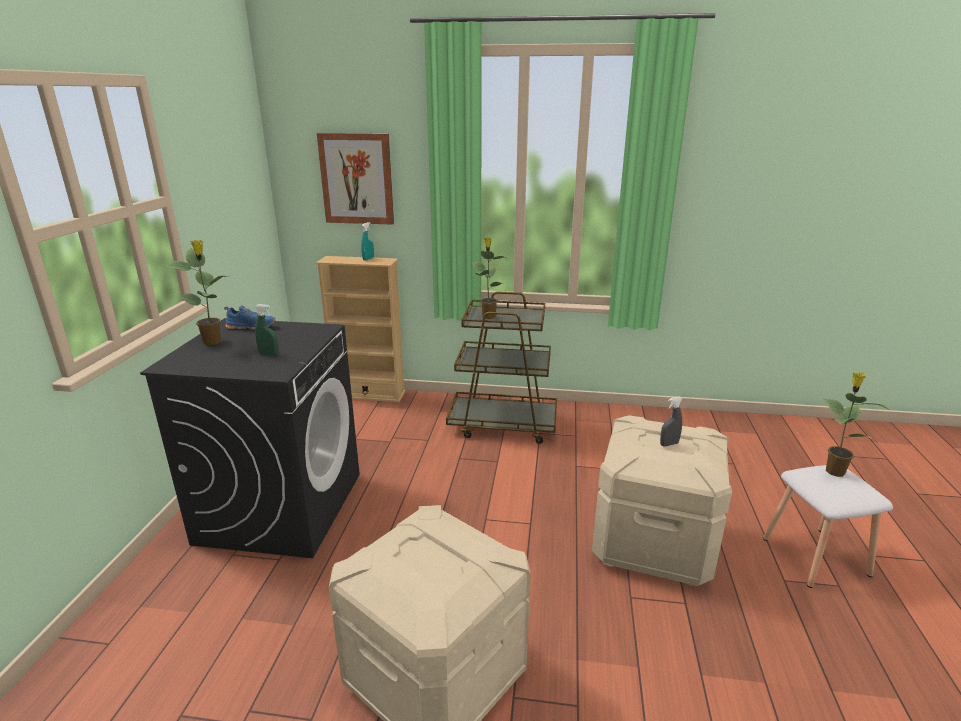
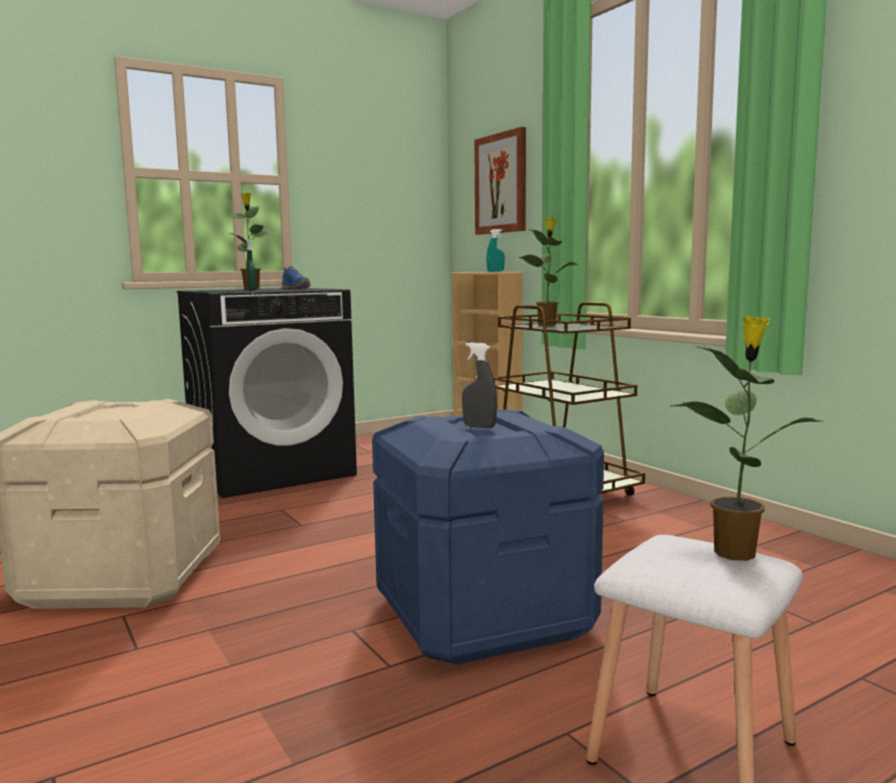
camera: 50 degrees right, 15 degrees down
(653, 543) = (485, 616): beige storage box -> blue storage box

